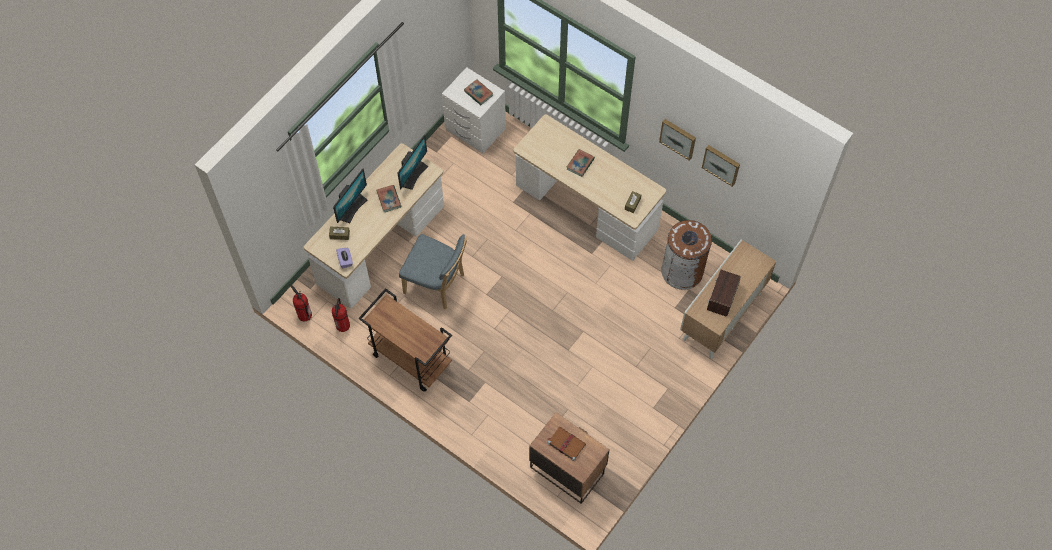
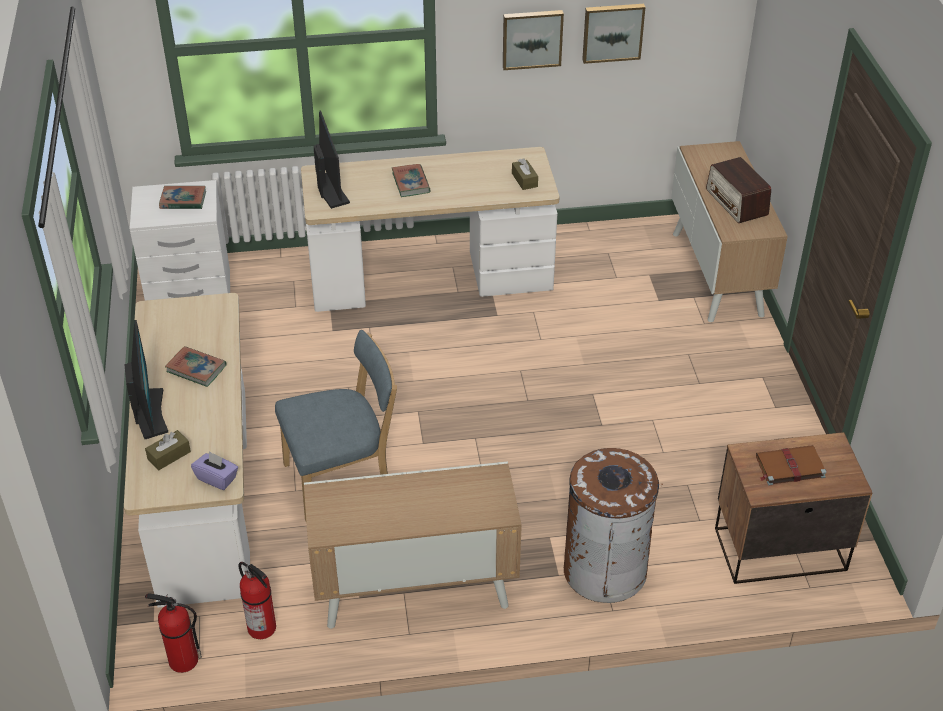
camera: 45 degrees left, 20 degrees down
(410, 359) = (414, 590): brown cart -> cabinet
(413, 175) = (199, 322): monitor -> monitor (331, 190)
(682, 271) = (619, 264): brown trash can -> brown trash can (605, 569)

